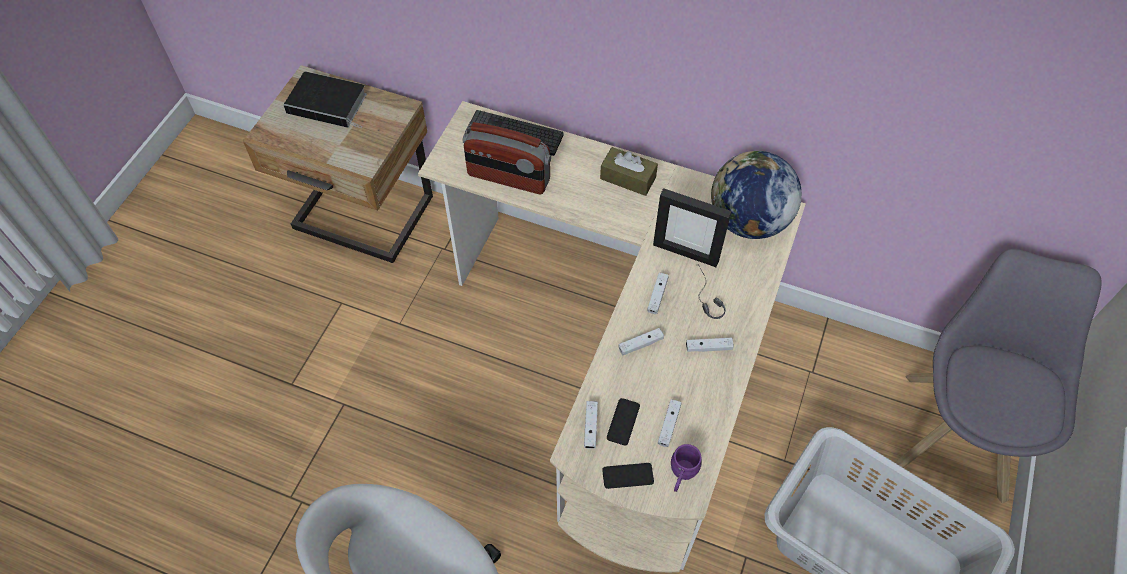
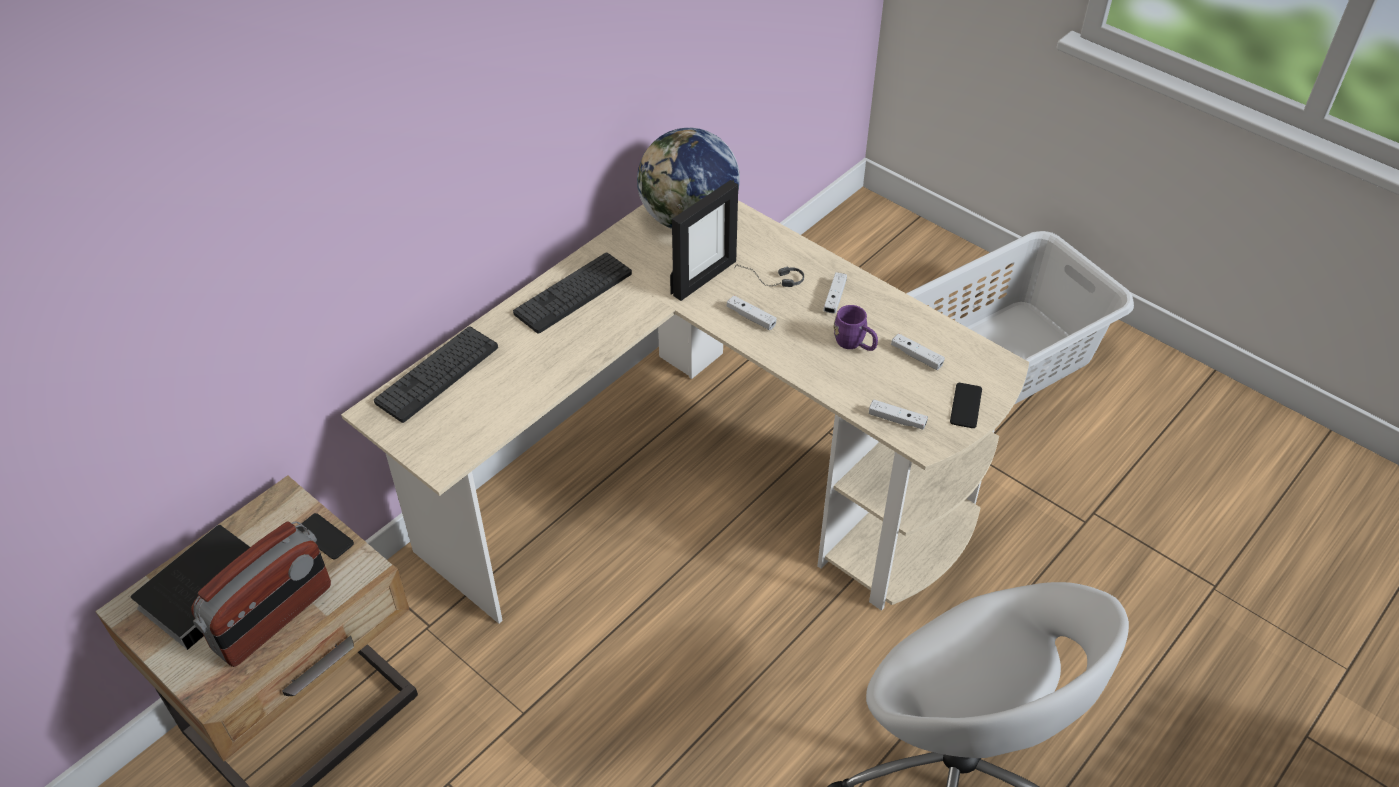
camera: 70 degrees left, 10 degrees down
(508, 178) = (506, 400): radio -> radio (274, 618)
(623, 422) = (899, 391): phone -> phone (325, 537)
(628, 178) = (573, 293): brown tissue box -> keyboard
(640, 344) = (808, 349): white game controller -> none
(681, 475) = (977, 364): purple mug -> purple mug (854, 344)
(953, 434) = (895, 255): grey chair -> none

